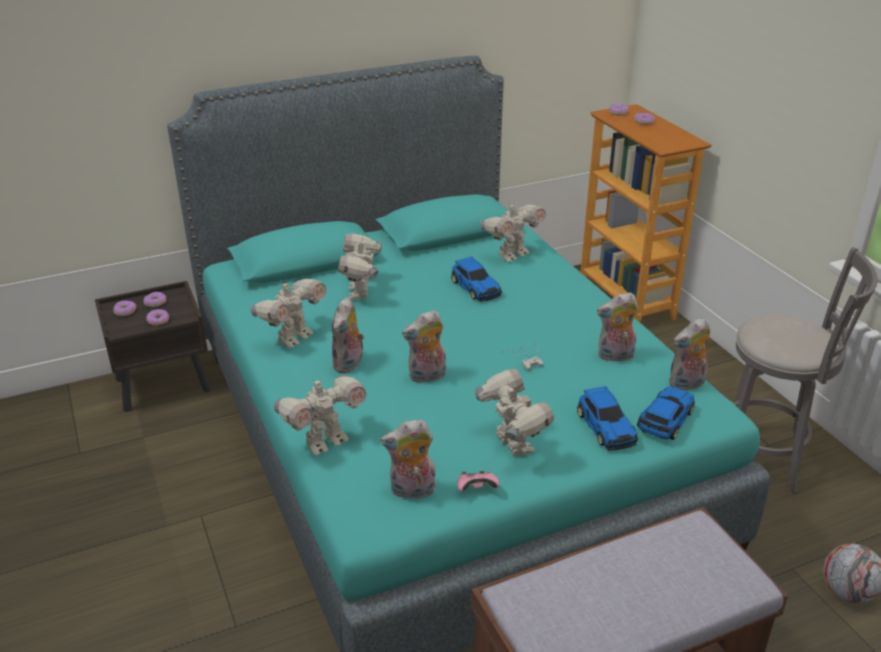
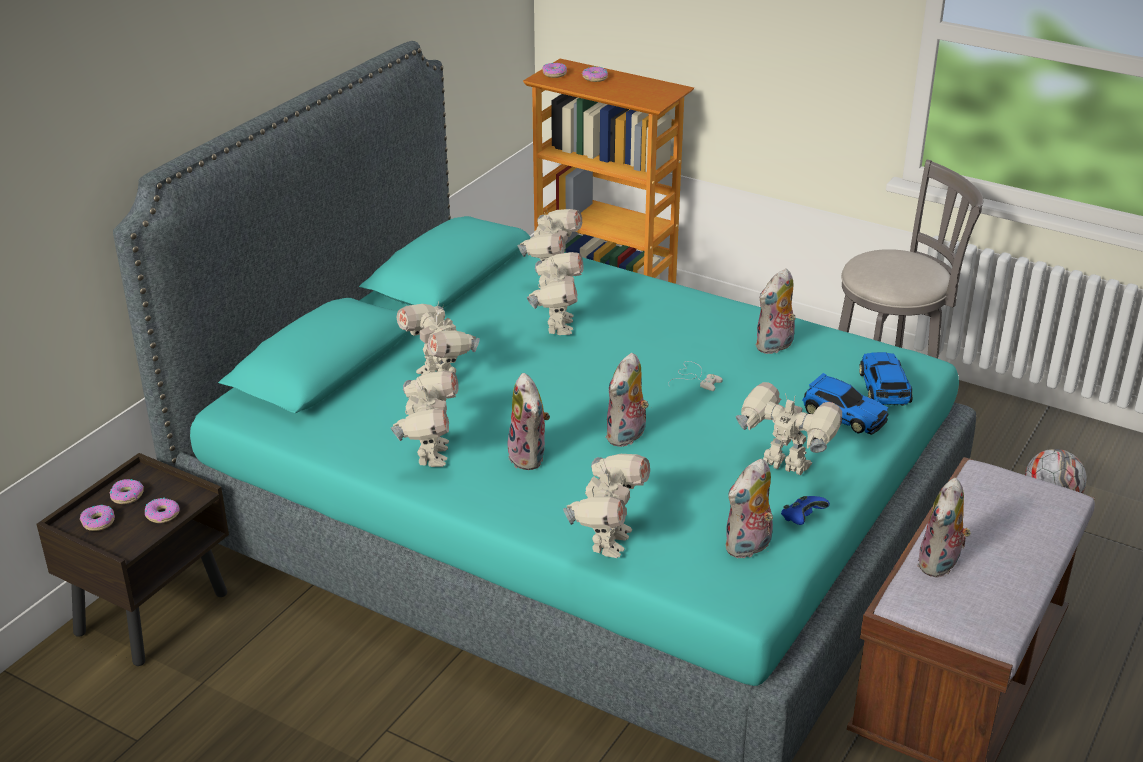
camera: 35 degrees left, 0 degrees up
(475, 287) = (557, 326): toy car -> toy robot
(477, 489) = (802, 519): pink game controller -> blue game controller
(686, 384) = (864, 349): plush toy -> plush toy (940, 565)

